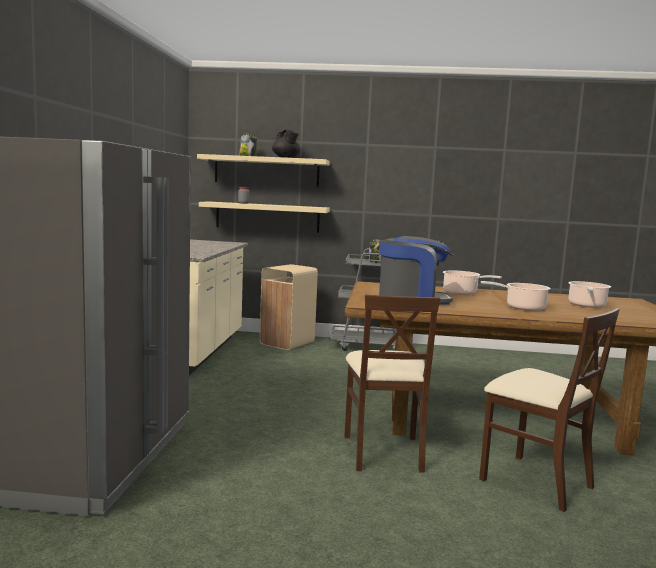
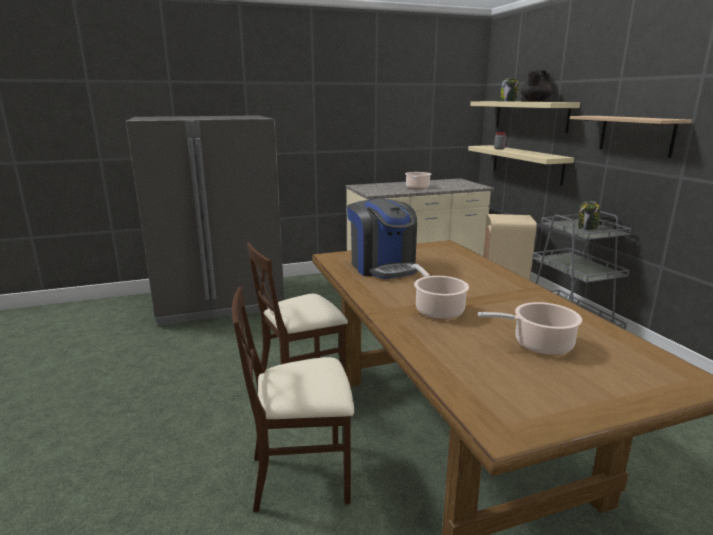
camera: 65 degrees right, 10 degrees up
(390, 187) = (636, 135): none -> shelf
(462, 293) = (477, 278): cooking pot -> cooking pot (417, 188)
(535, 481) = (301, 476): beige chair -> beige chair turned 60 degrees clockwise

